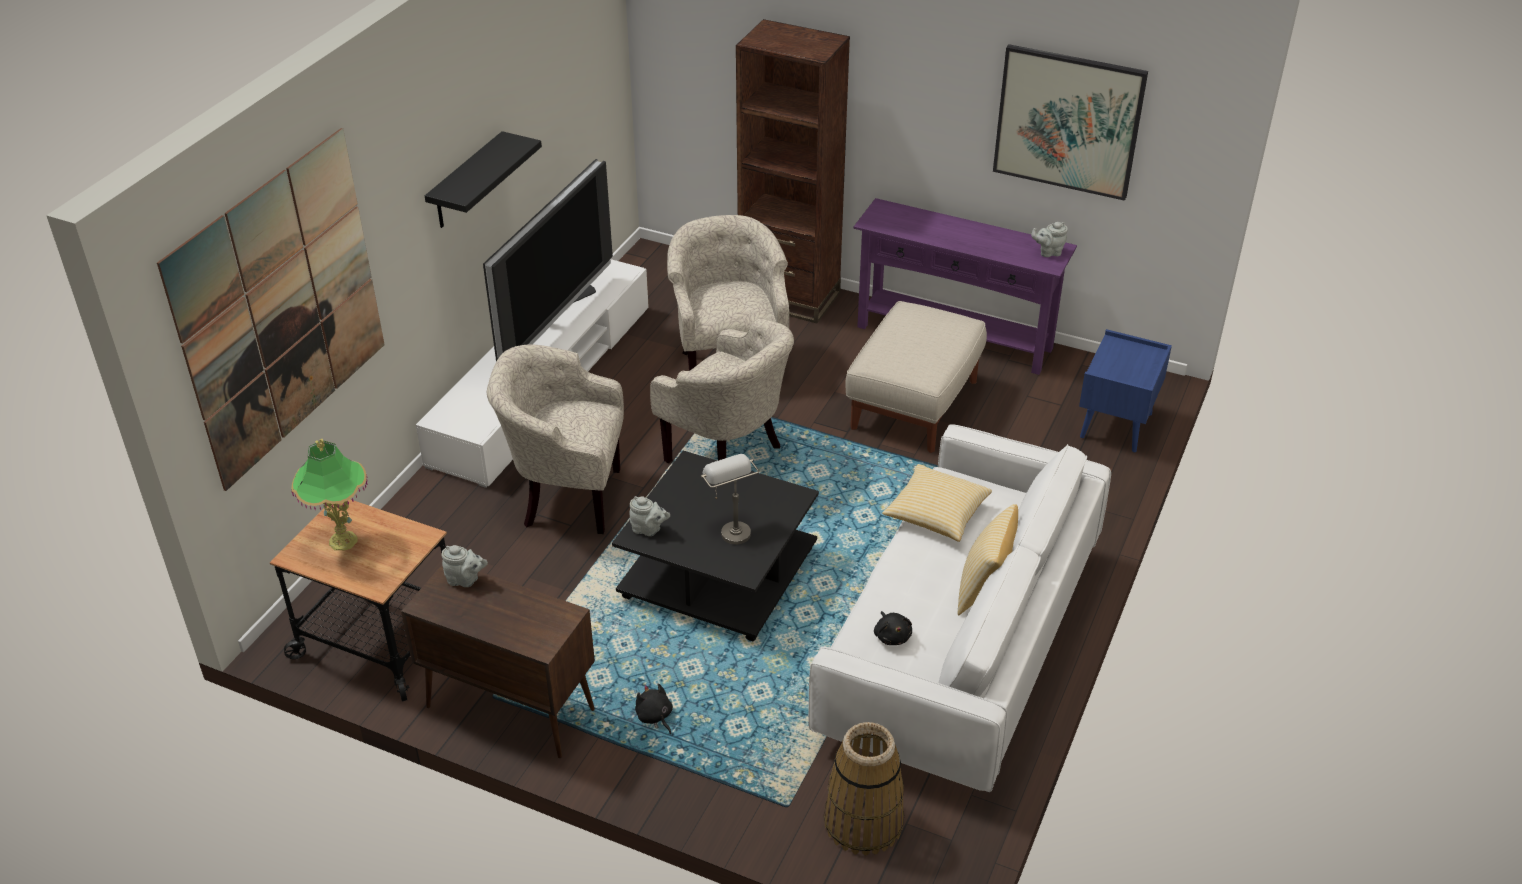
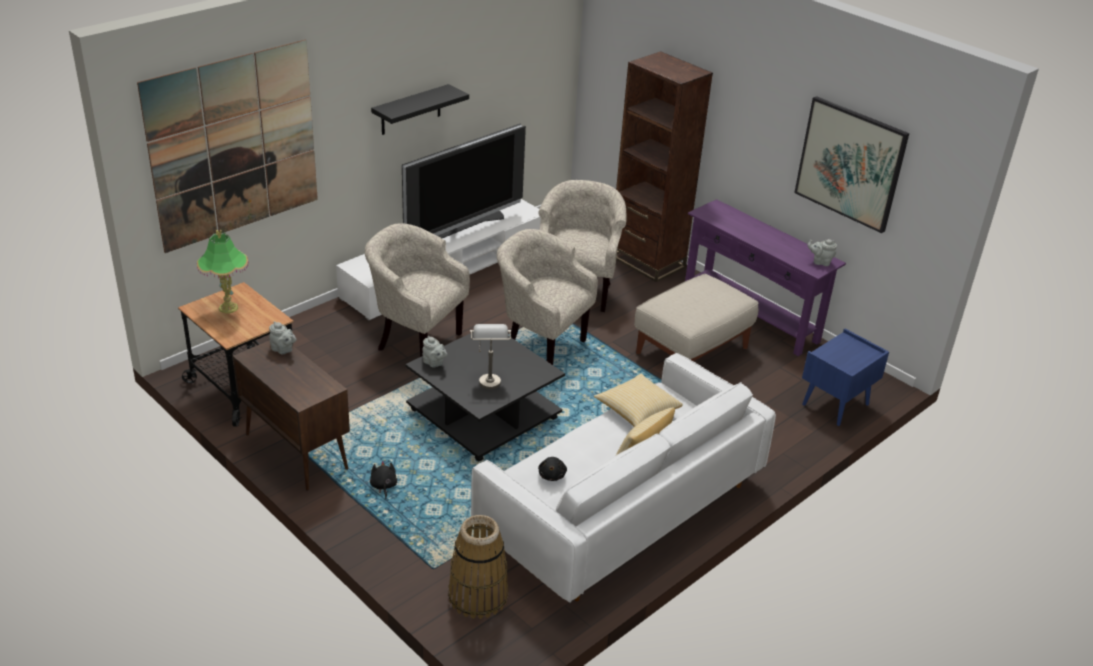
camera: 20 degrees right, 5 degrees down
(729, 456) = (539, 346): beige armchair -> beige armchair turned 150 degrees clockwise

